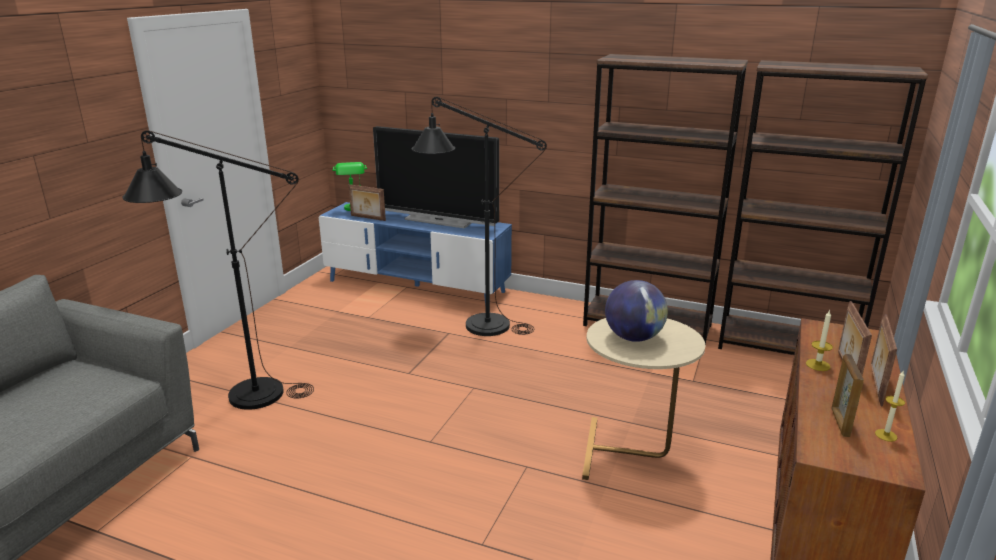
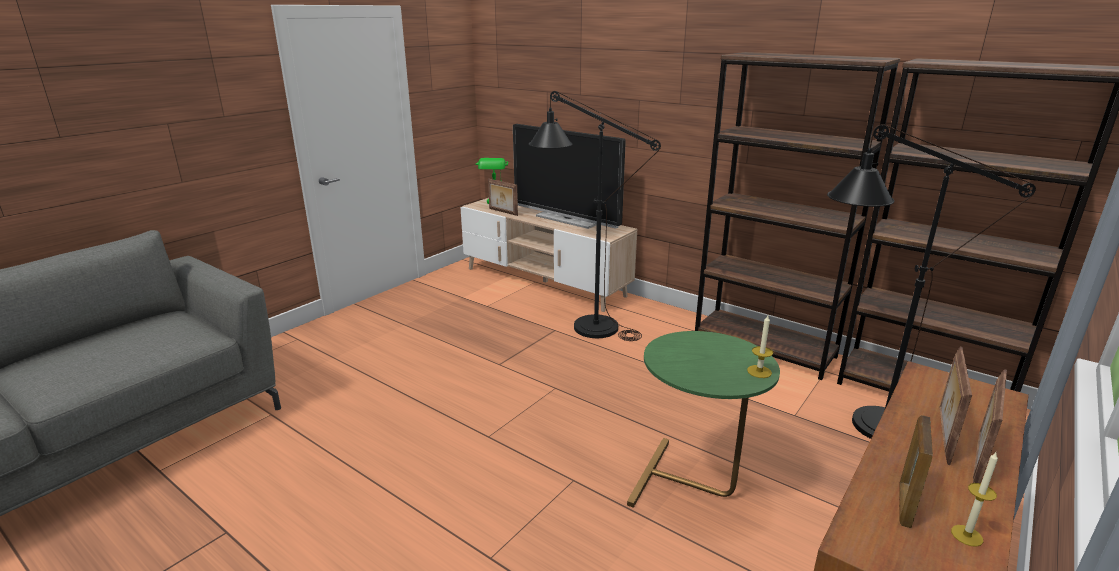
camera: 15 degrees right, 0 degrees up
(240, 396) = (340, 364): black floor lamp -> black floor lamp (865, 425)
(416, 286) = (544, 282): blue tv stand -> beige tv stand
(632, 454) = (693, 487): beige side table -> green side table
(633, 337) = (697, 357): globe -> none
(818, 365) = (905, 422): candle -> candle (759, 371)

